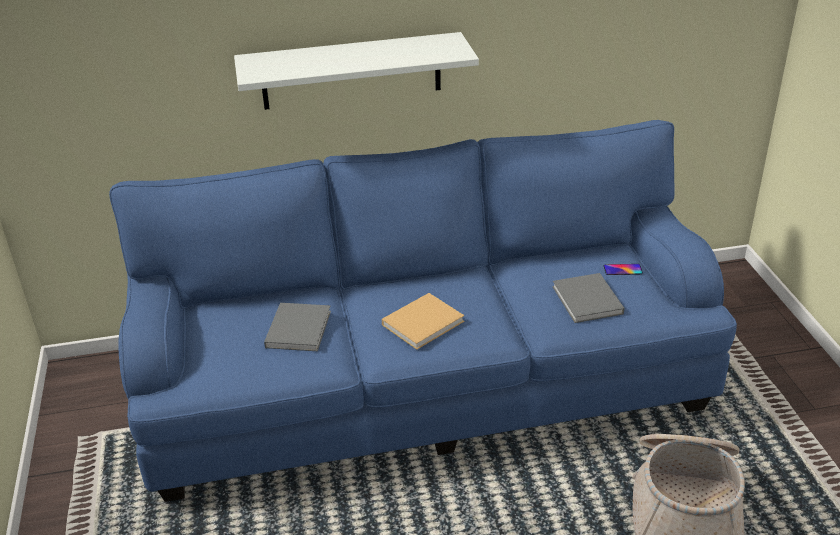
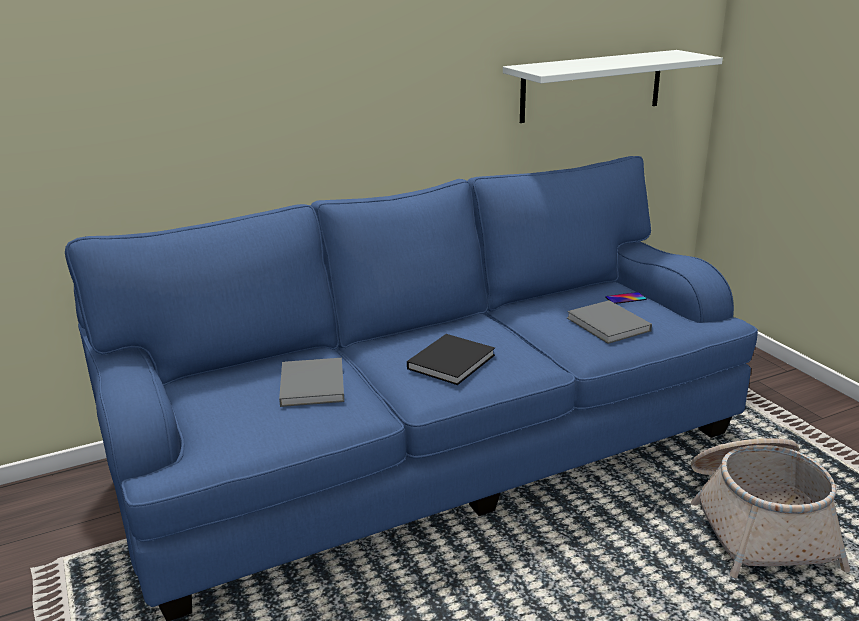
camera: 15 degrees left, 10 degrees down
(351, 71) = (327, 115): white shelf -> white shelf (592, 86)
(424, 322) = (453, 361): beige book -> black book

